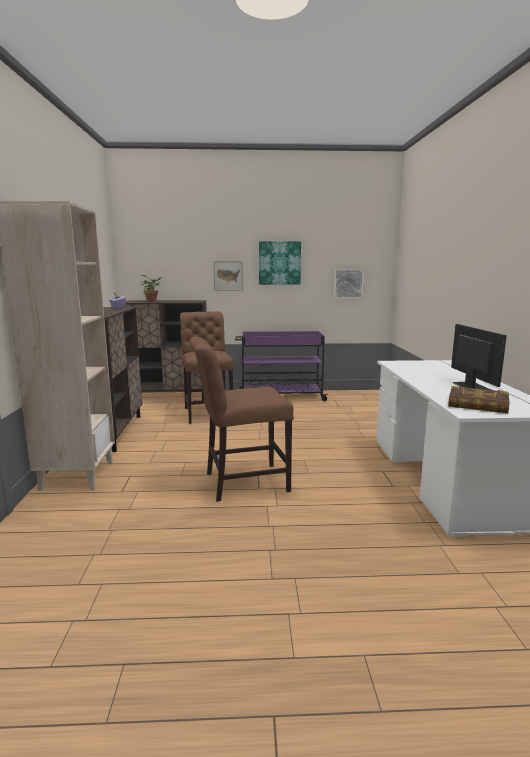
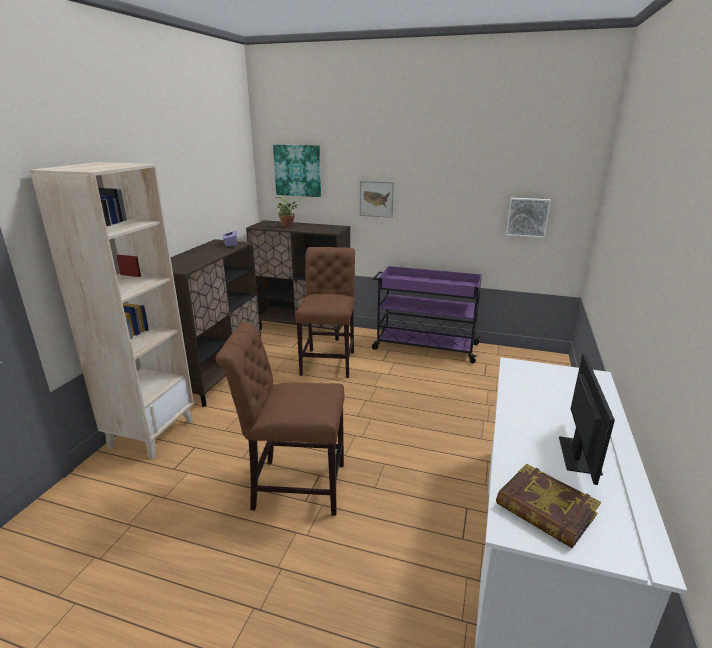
camera: 20 degrees right, 10 degrees up
(279, 263) = (439, 186): picture -> picture (298, 170)

